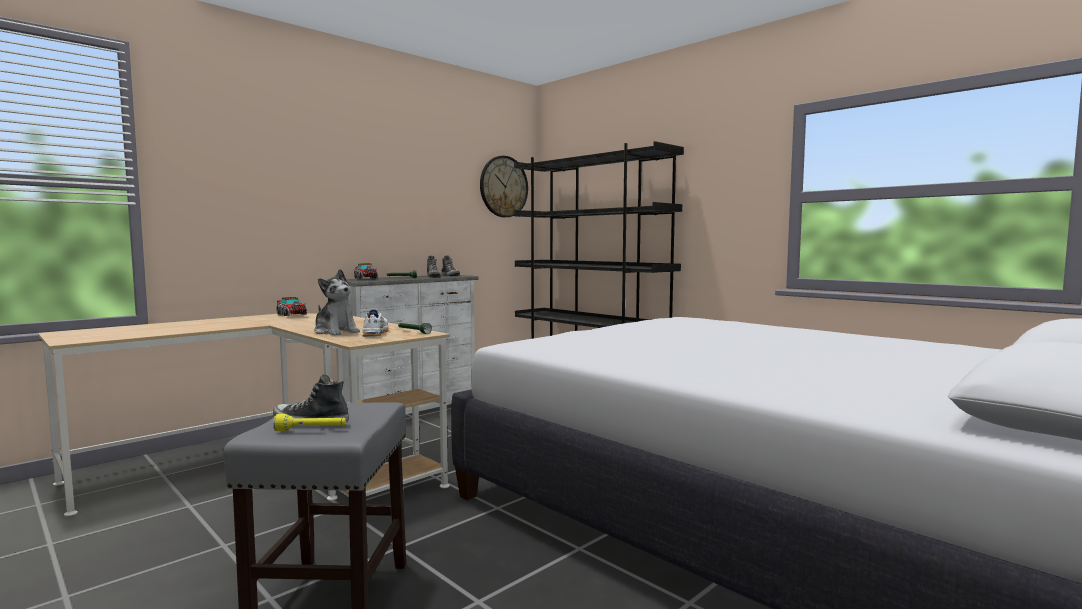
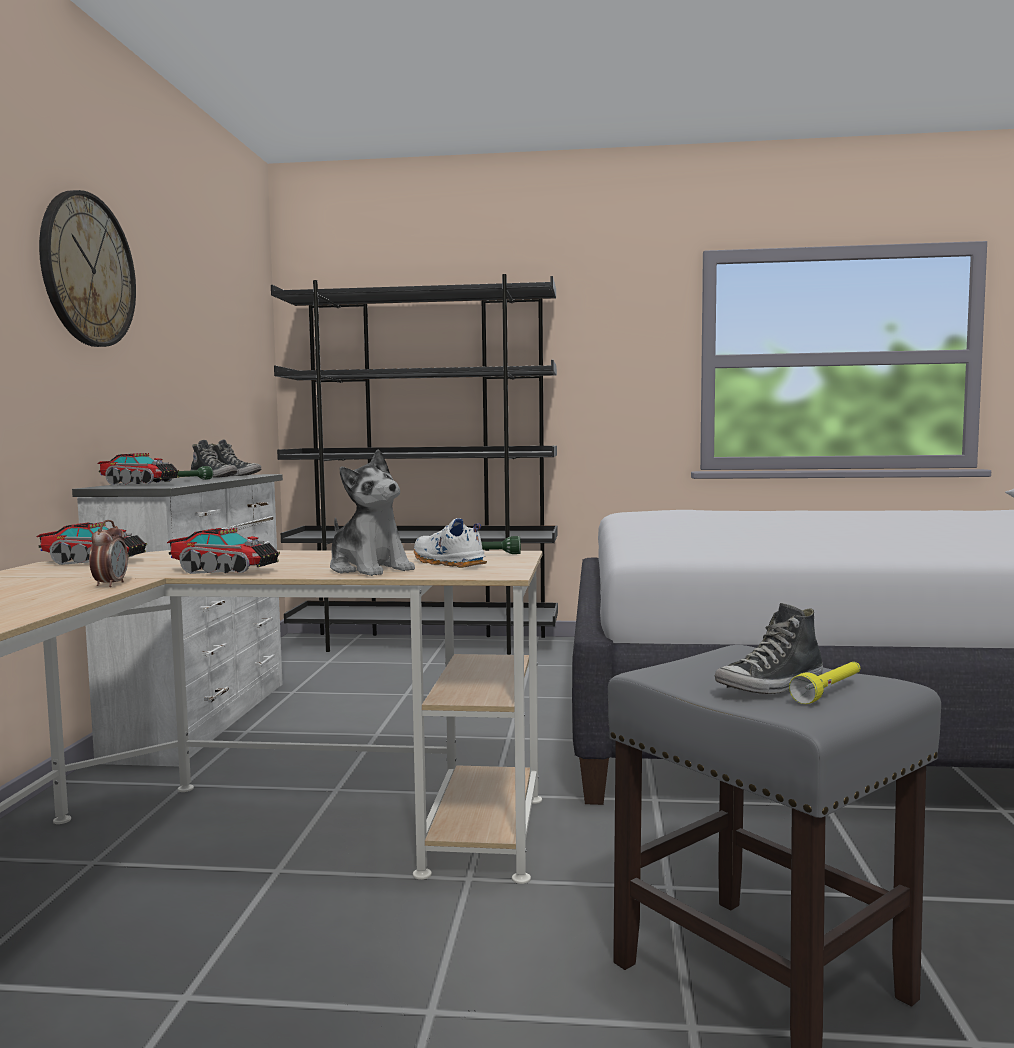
camera: 40 degrees left, 0 degrees up
(242, 325) = (110, 585): none -> alarm clock
(296, 325) = (224, 571): none -> toy truck
(336, 332) = (369, 569): plush toy -> plush toy turned 45 degrees clockwise
(503, 186) = (247, 325): wall clock -> wall clock (87, 270)

